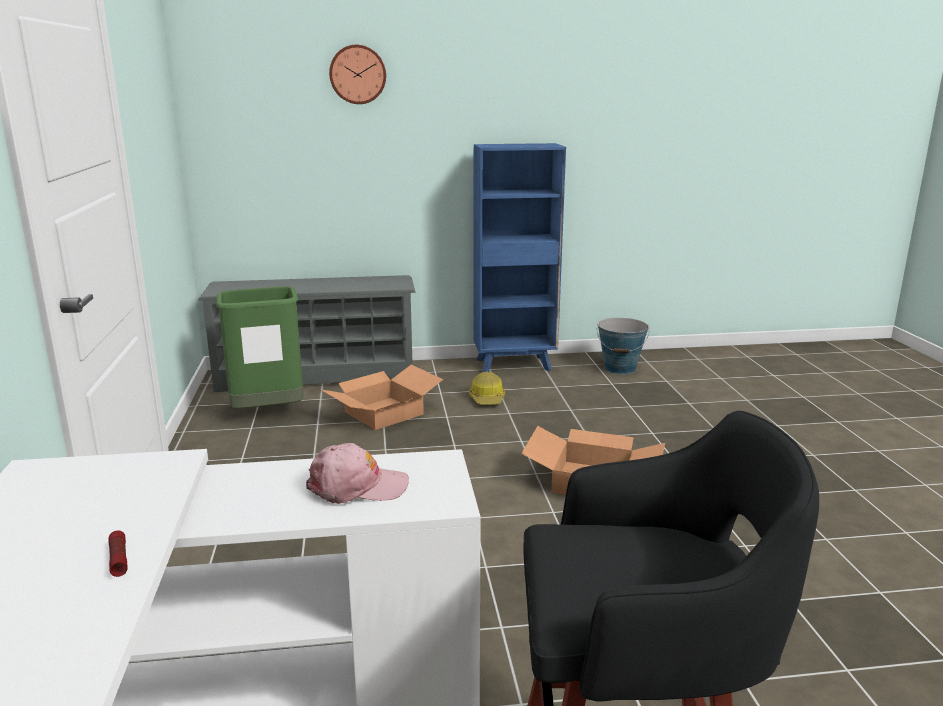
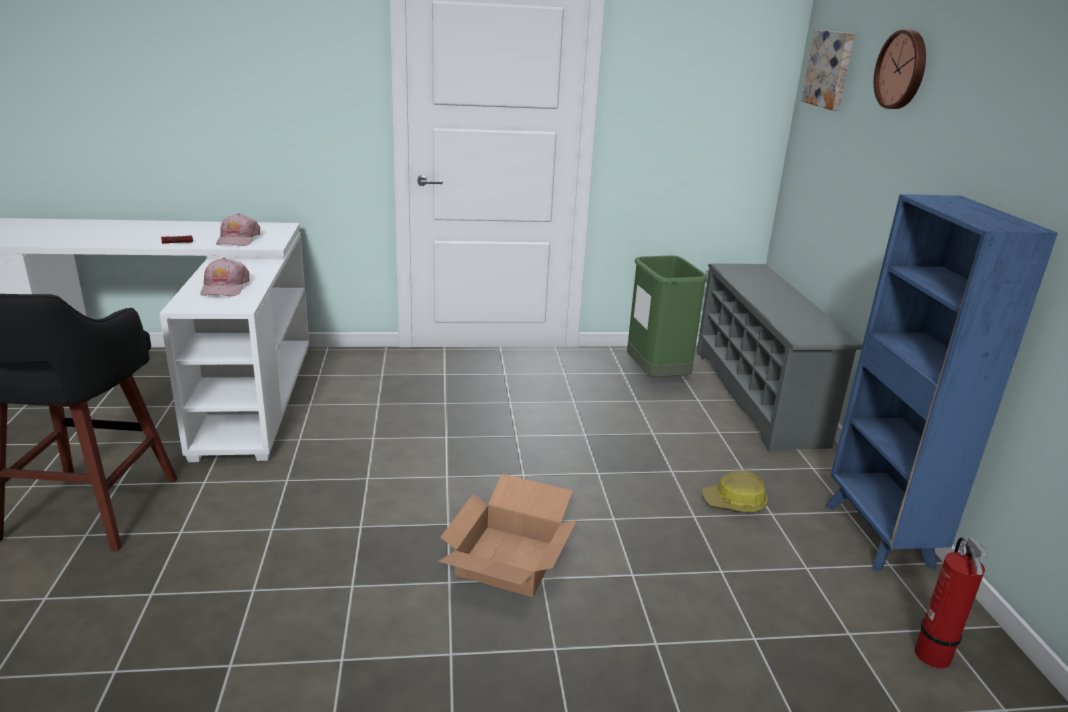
camera: 90 degrees right, 5 degrees up
(117, 498) = (238, 239): none -> pink cap
(241, 84) = (830, 69): none -> picture
(383, 413) = (669, 433): cardboard box -> none
(620, 368) = (933, 658): bucket -> fire extinguisher

